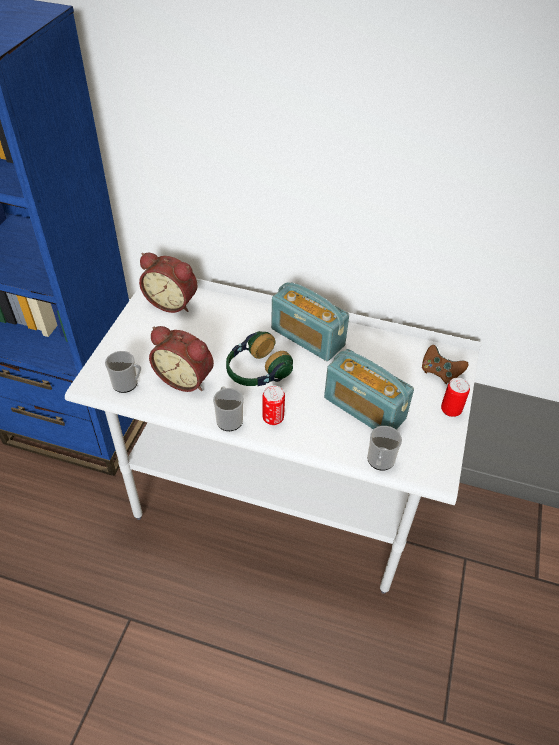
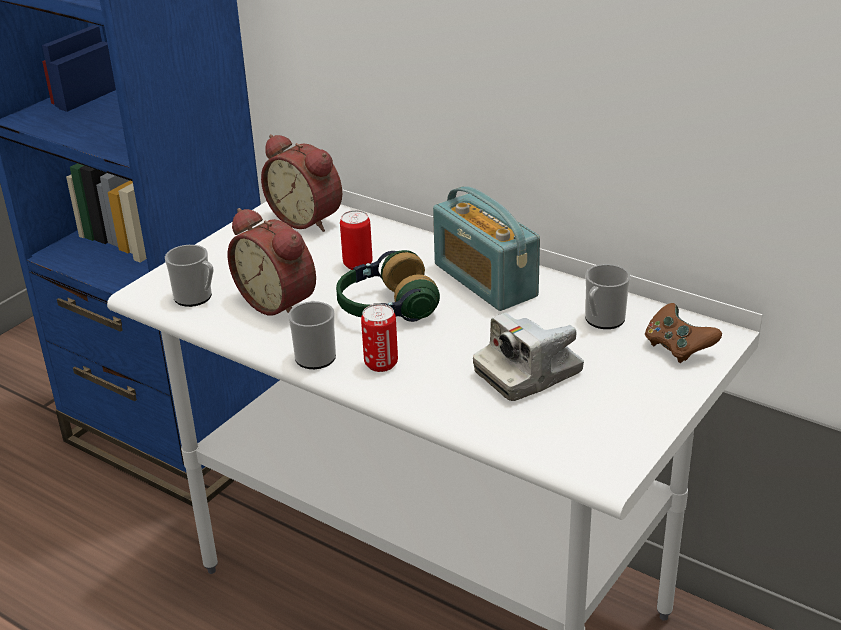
camera: 20 degrees right, 15 degrees down
(364, 408) = (528, 373): radio -> camera
(380, 462) = (519, 439): mug -> mug (602, 321)
(451, 410) = (671, 395): can -> can (358, 264)

